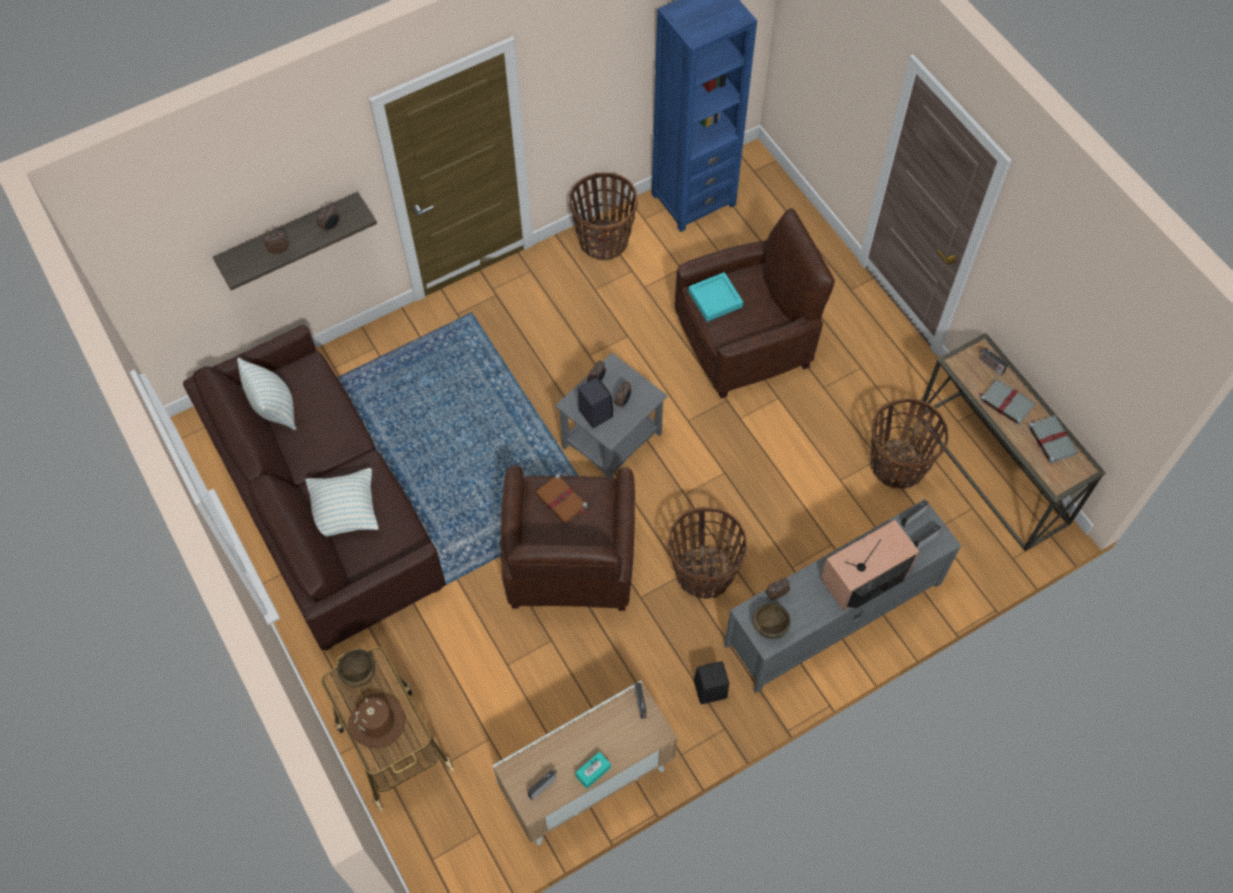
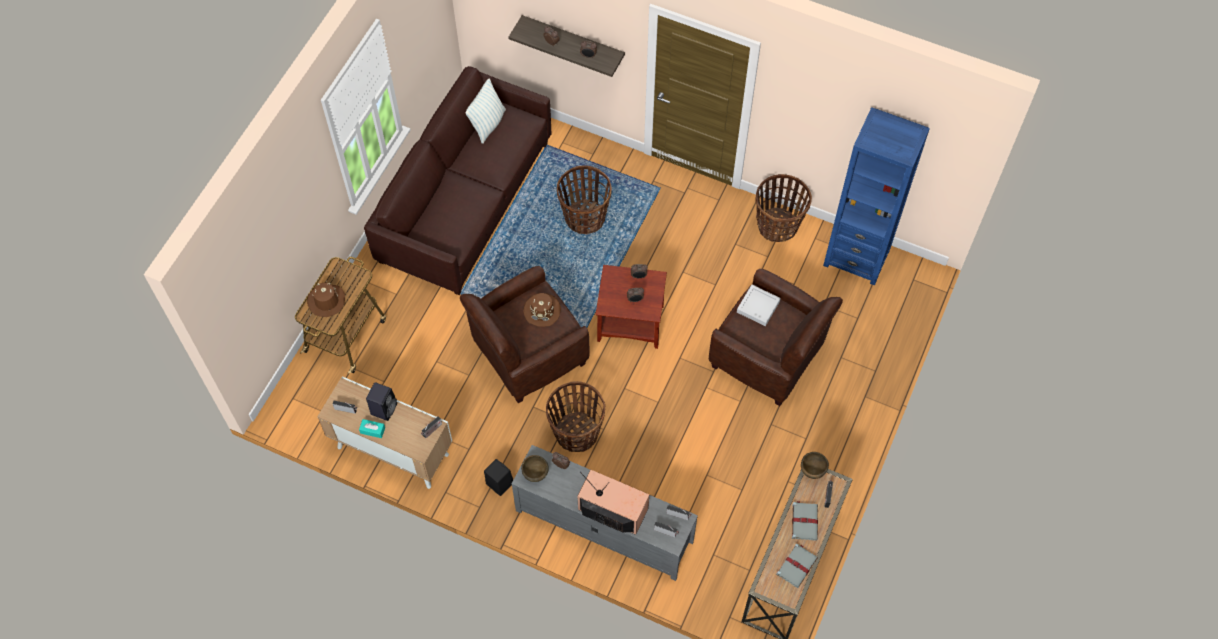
camera: 55 degrees right, 0 degrees up
(345, 512) = (448, 203): pillow -> none
(360, 675) = (348, 274): brown bowl -> brown bowl (812, 471)
(562, 501) = (542, 310): brown book -> brown hat
(594, 412) = (615, 289): black speaker -> black speaker (384, 408)
(611, 440) = (630, 322): grey side table -> brown side table
(715, 299) = (758, 307): turquoise tray -> grey tray
(897, 465) = (745, 504): basket -> basket (584, 217)

